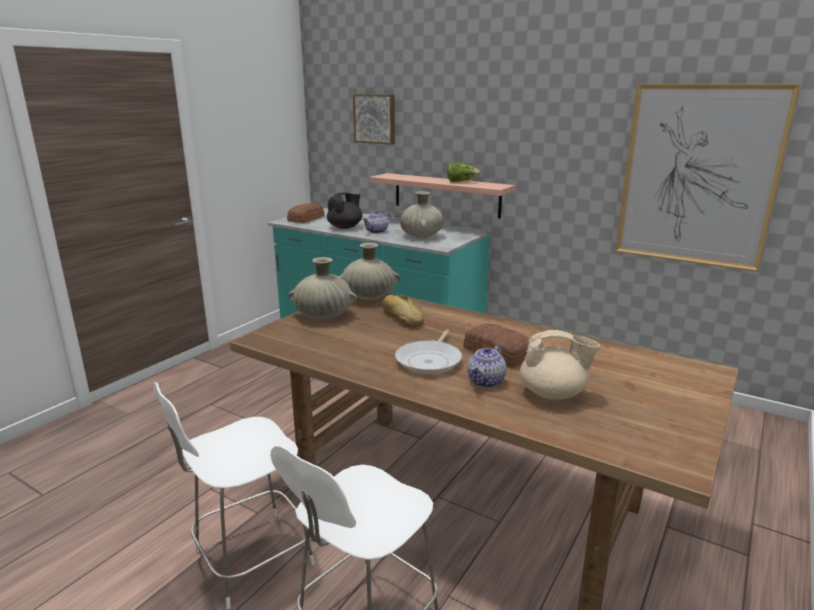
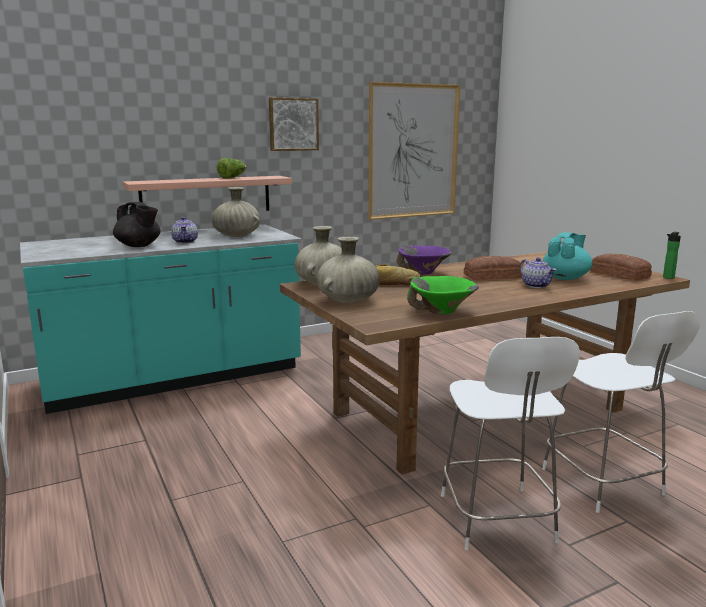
camera: 60 degrees left, 5 degrees down
(307, 218) = (57, 250): bread -> bread (619, 274)
(322, 355) = (442, 311): none -> green bowl
(345, 227) = (139, 246): black teapot -> black teapot turned 150 degrees clockwise
(375, 119) = (98, 115): picture -> picture (293, 124)
(430, 360) = (487, 290): frying pan -> none
(465, 321) = (423, 272): none -> purple bowl
(553, 393) = (565, 278): beige teapot -> turquoise teapot
(683, 472) = (667, 278): none -> bottle

